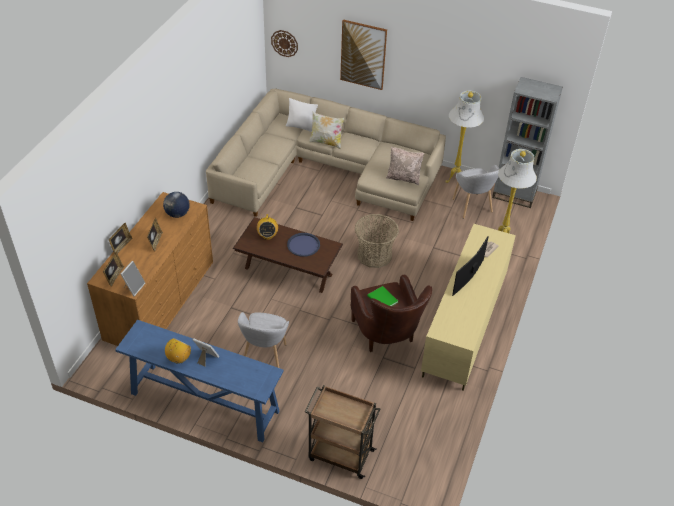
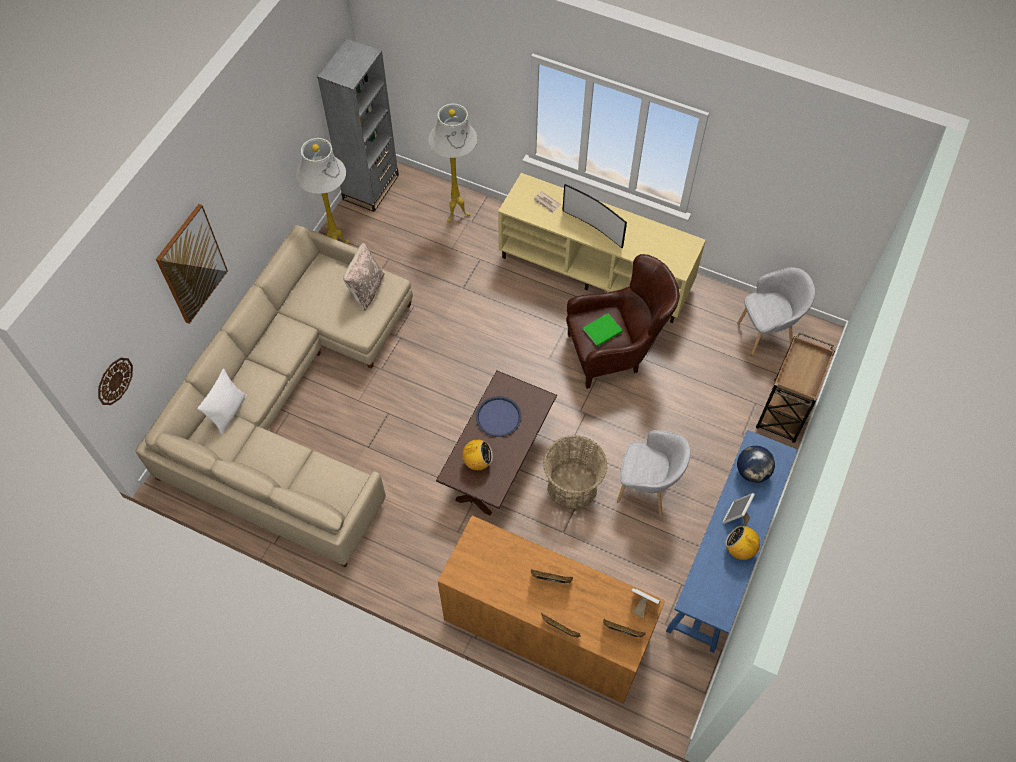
camera: 85 degrees left, 15 degrees up
(177, 214) = (491, 555): globe -> globe (752, 472)
(326, 142) = (270, 381): pillow -> none
(374, 255) = (472, 355): basket -> basket (572, 486)
(472, 207) = (390, 236): grey armchair -> grey armchair (766, 334)

